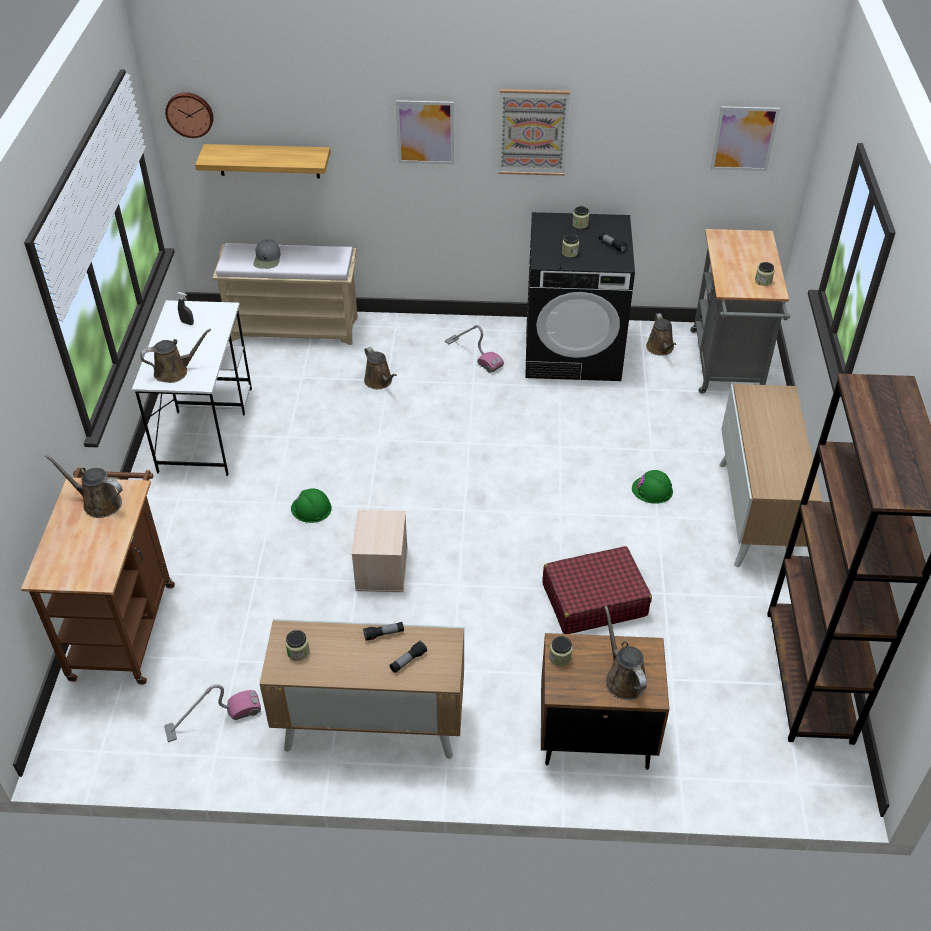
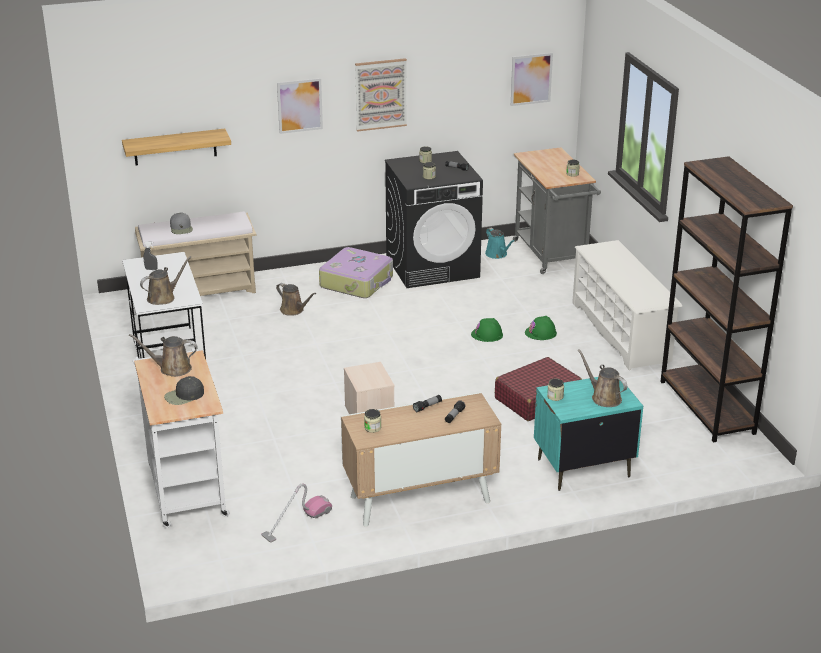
camera: 20 degrees left, 15 degrees down
(84, 553) = (184, 396): none -> black cap
(124, 624) = (186, 487): brown cart -> white cart
(190, 114) = (111, 115): wall clock -> none
(311, 508) = (290, 392): green hard hat -> green hard hat (487, 334)
(473, 354) = (357, 282): vacuum cleaner -> suitcase
(594, 734) = (582, 468): brown nightstand -> turquoise nightstand
(660, 349) = (497, 254): brown watering can -> turquoise watering can
(756, 514) = (621, 332): cabinet -> white shoe rack

